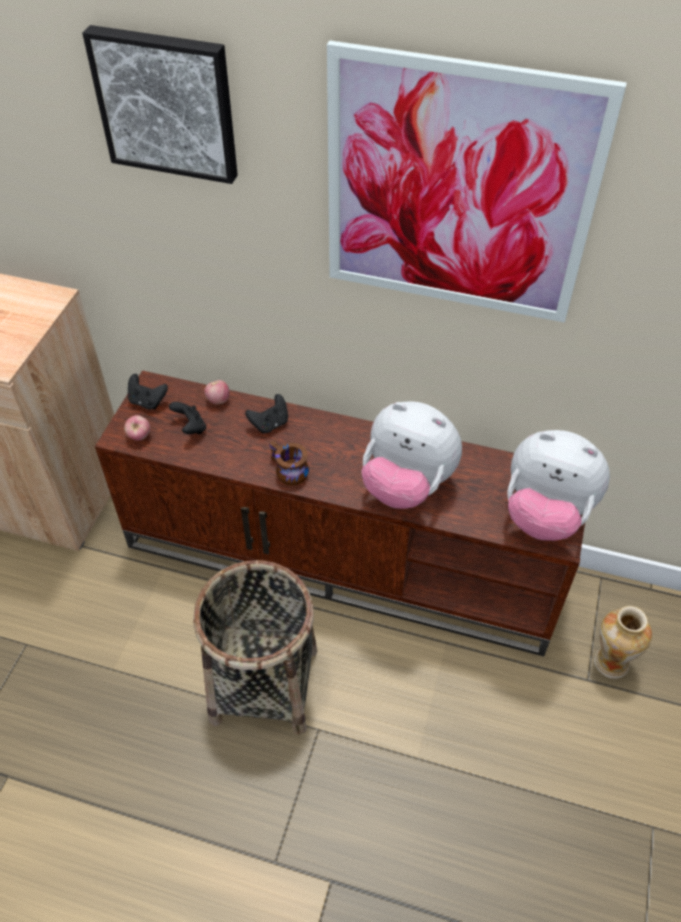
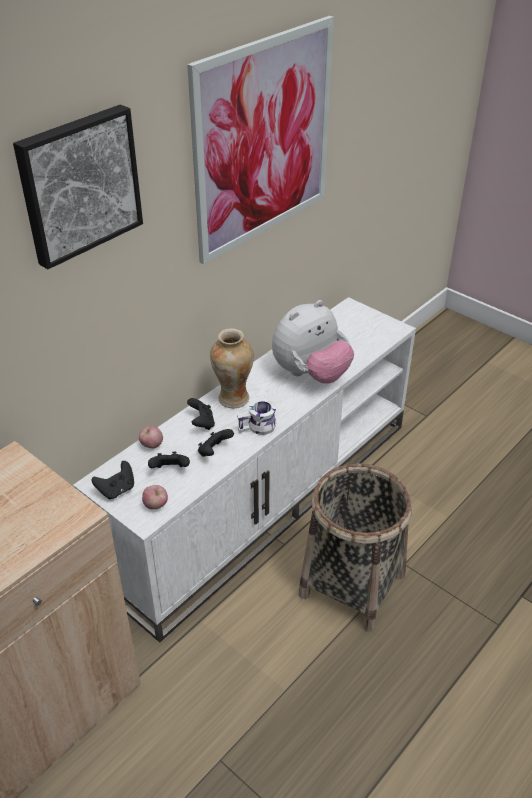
camera: 65 degrees left, 10 degrees down
(232, 450) = (214, 452): none -> black game controller
(287, 472) = (258, 428): brown mug -> white mug
(344, 557) = (264, 497): brown tv stand -> white tv stand
(545, 514) = (372, 326): plush toy -> none
(609, 662) = (419, 401): vase -> vase (233, 399)

